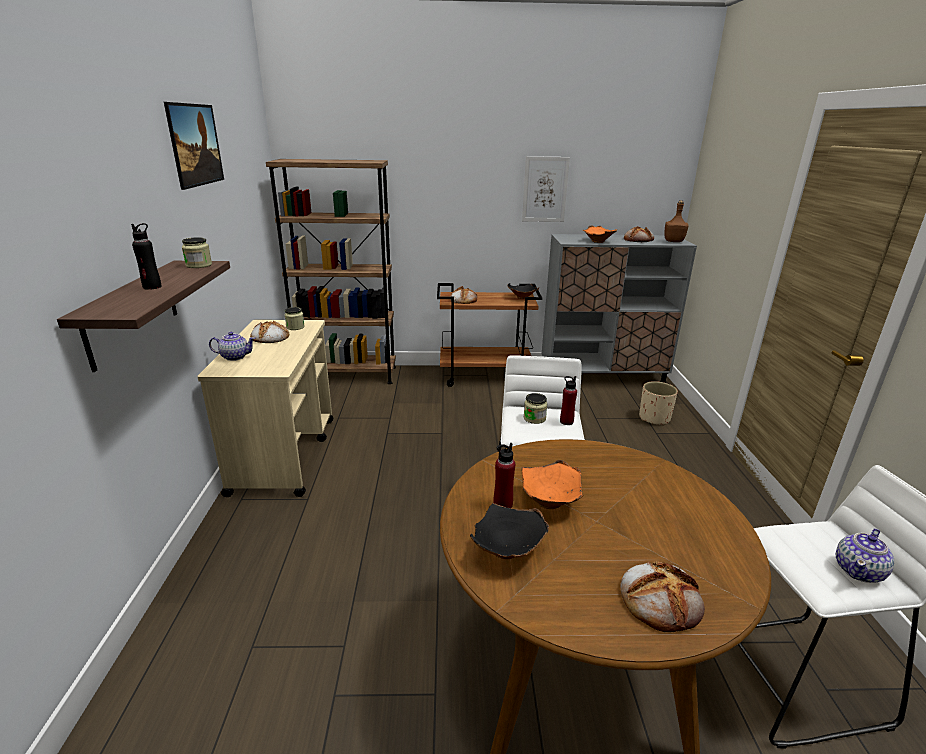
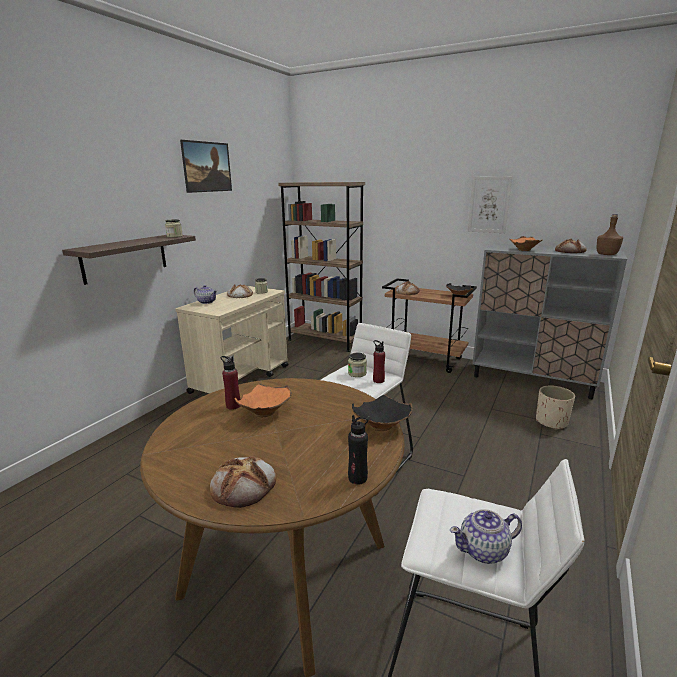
camera: 30 degrees right, 5 degrees down
(152, 287) = (129, 242): black bottle -> black bottle (357, 478)
(508, 550) = (197, 428): black bowl -> black bowl (382, 427)

